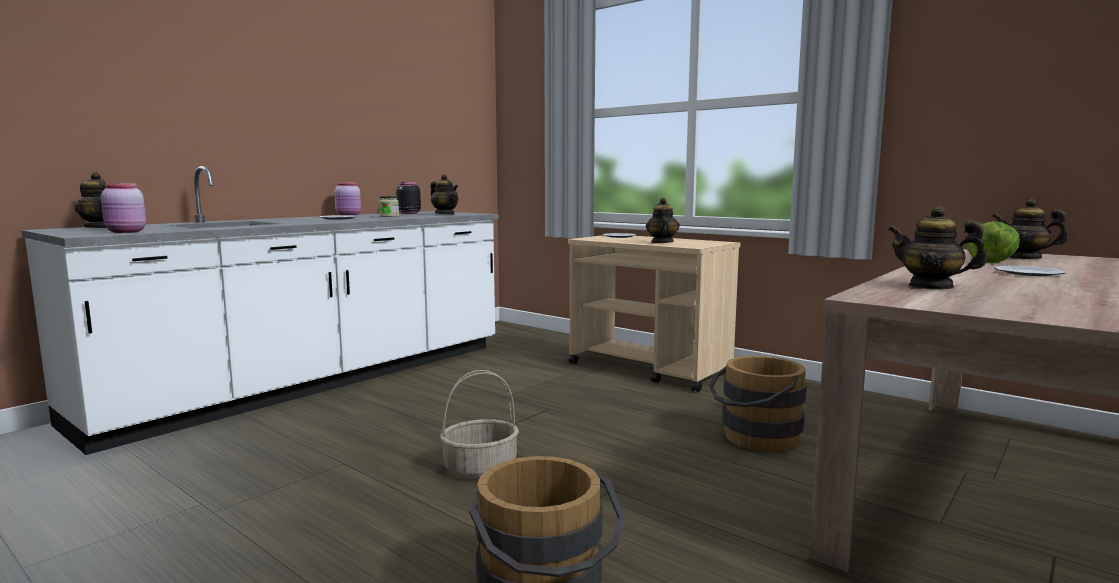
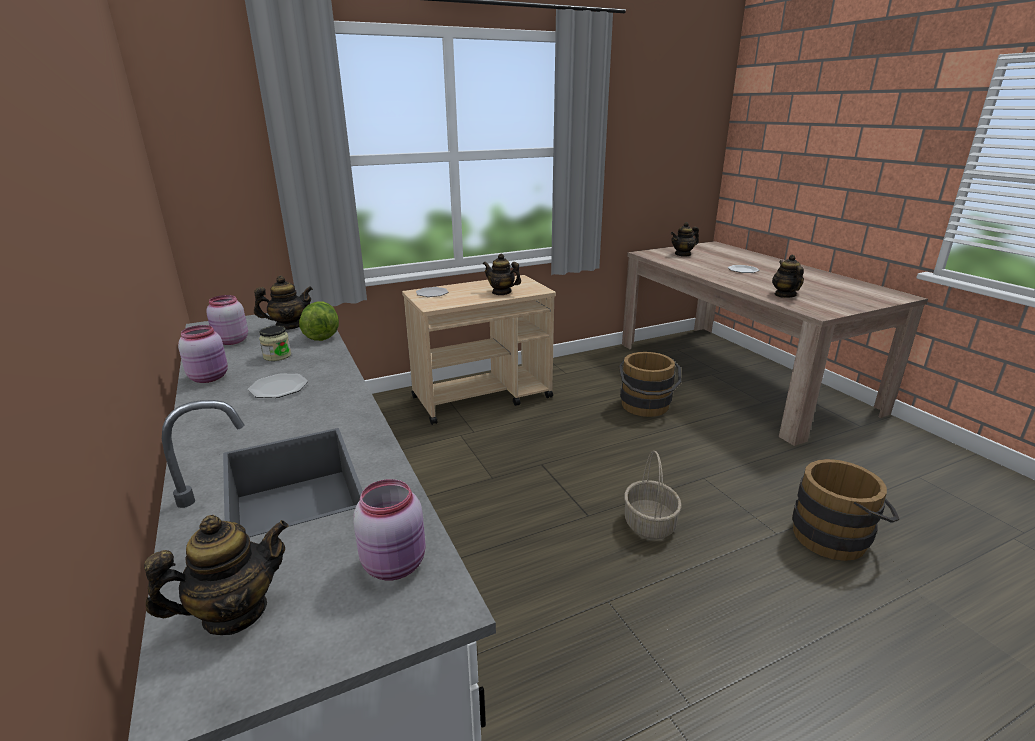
camera: 65 degrees left, 15 degrees up
(408, 213) = (231, 341): black jar -> pink jar
(931, 286) = (784, 295): teapot -> teapot turned 120 degrees clockwise
(993, 261) = (695, 262): lettuce -> lettuce (322, 335)

